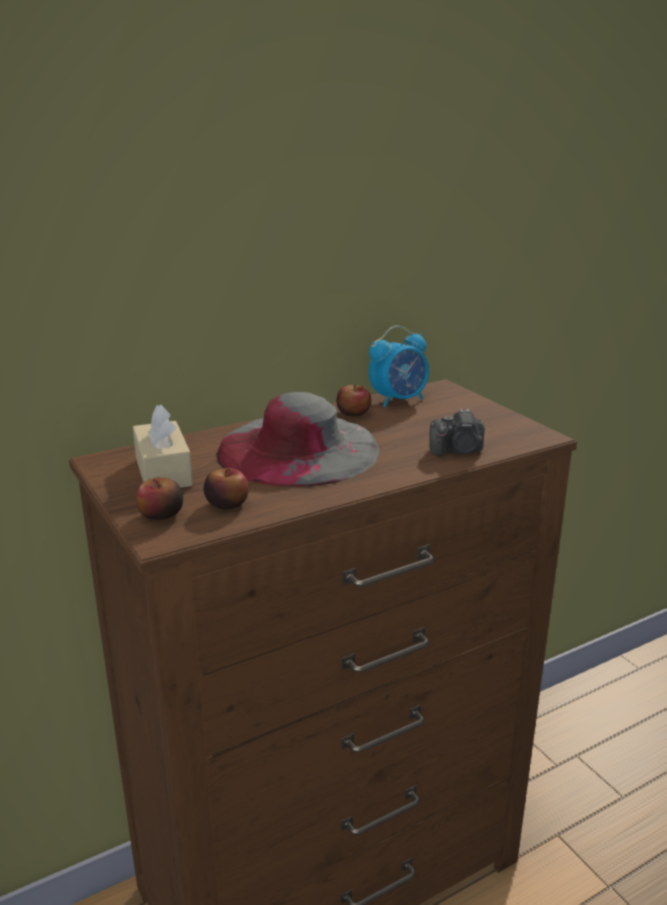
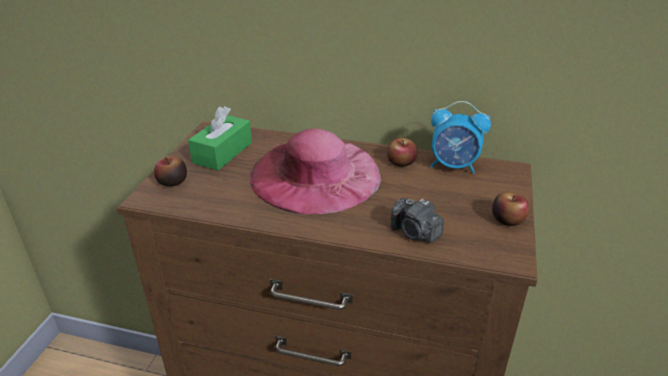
camera: 45 degrees right, 10 degrees up
(163, 471) = (222, 152): beige tissue box -> green tissue box
(227, 503) = (211, 193): apple -> apple (507, 219)
(298, 450) = (315, 175): grey hat -> pink hat

